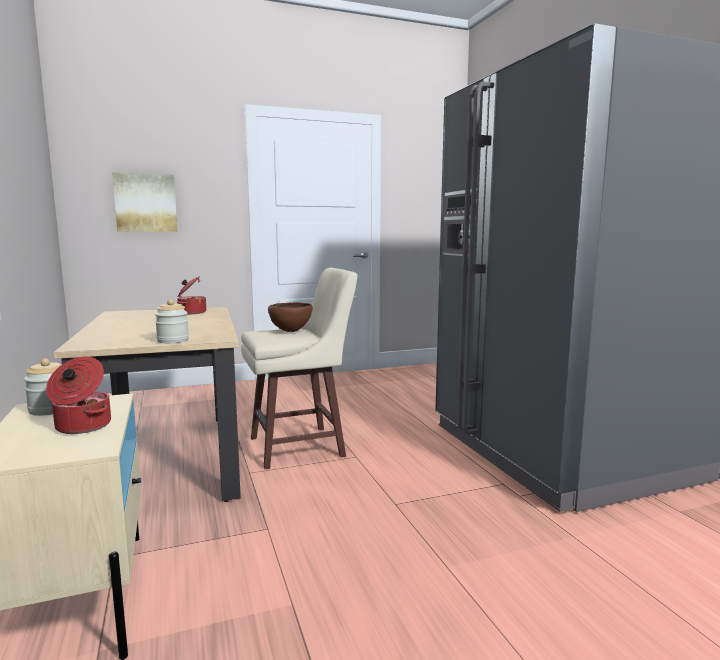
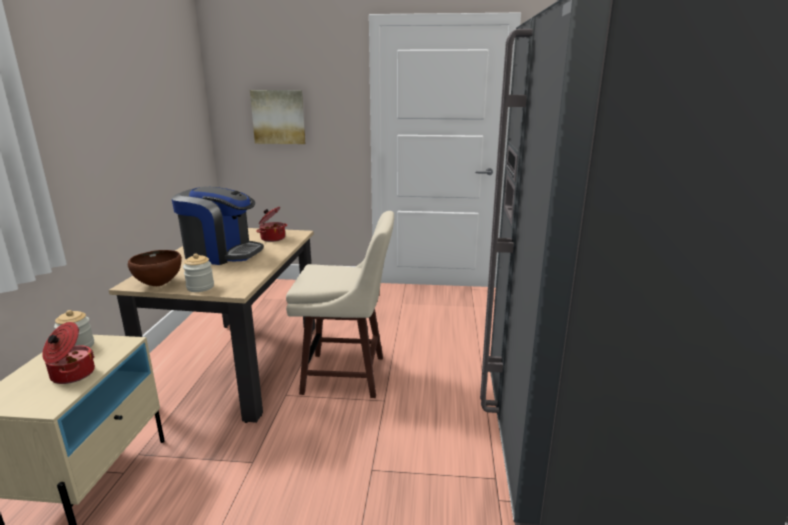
camera: 25 degrees right, 10 degrees up
(151, 323) = (221, 253): none -> coffee machine
(291, 331) = (339, 273): brown bowl -> brown bowl (159, 284)

